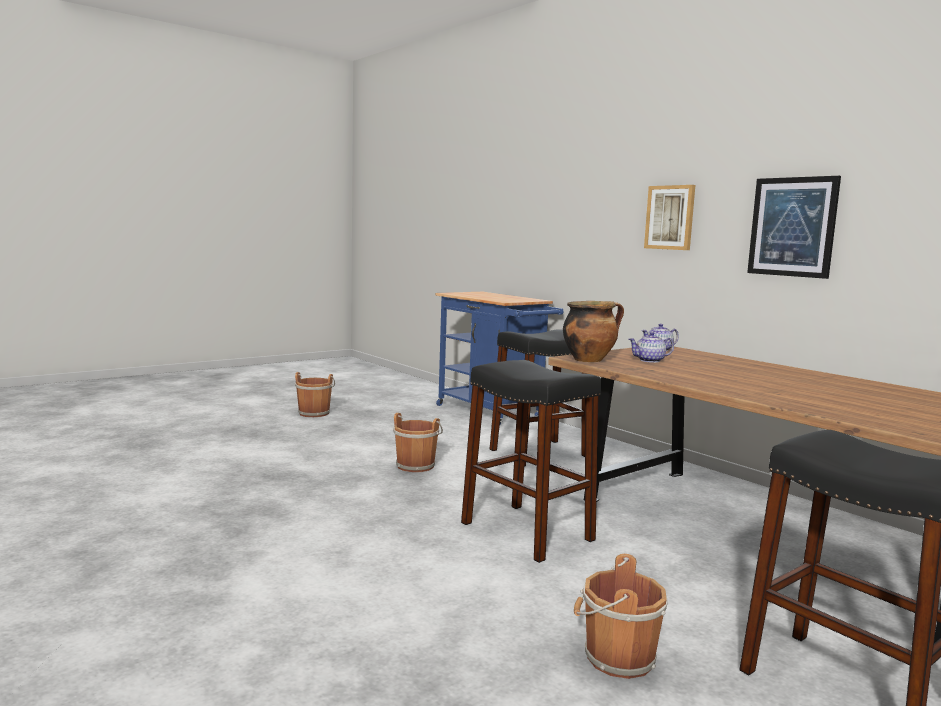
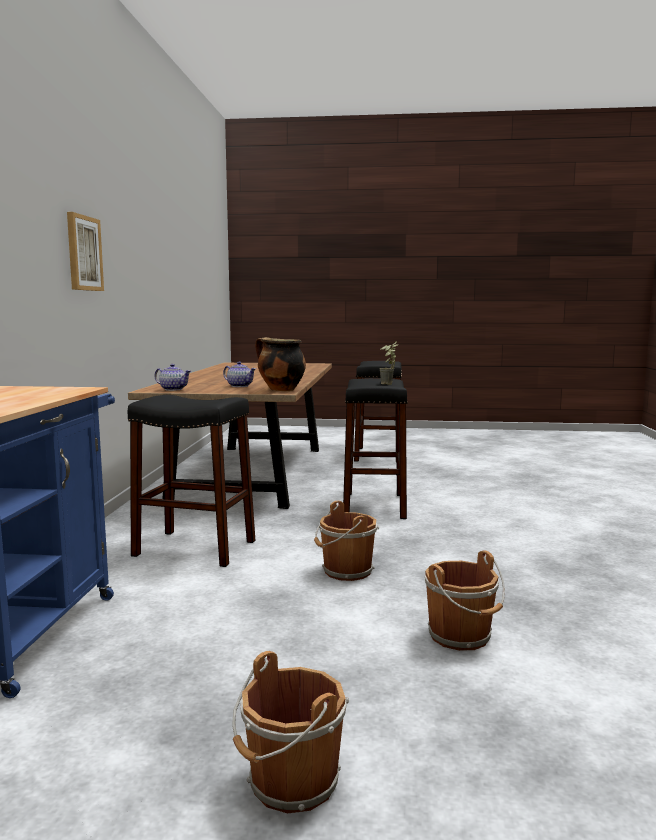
camera: 135 degrees left, 0 degrees up
(519, 372) = (388, 384): none -> potted plant
(615, 658) = (437, 472): brown bucket -> brown bucket (462, 637)
(792, 227) = (139, 270): picture -> none

